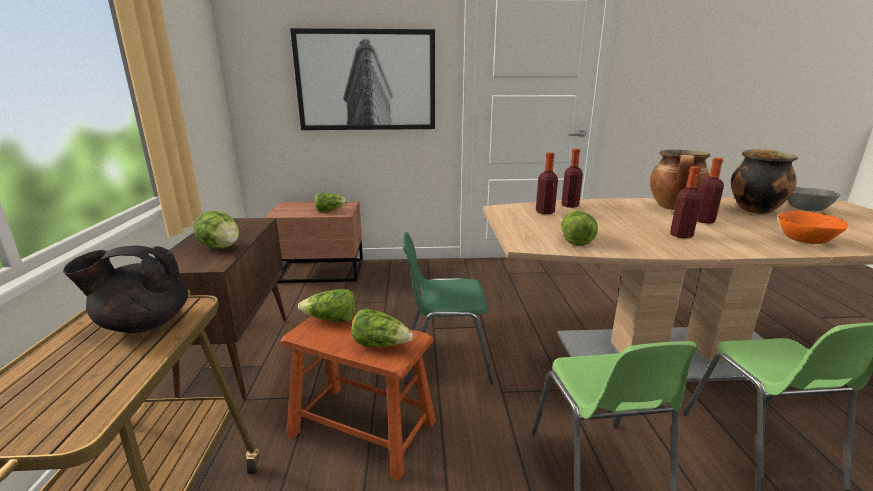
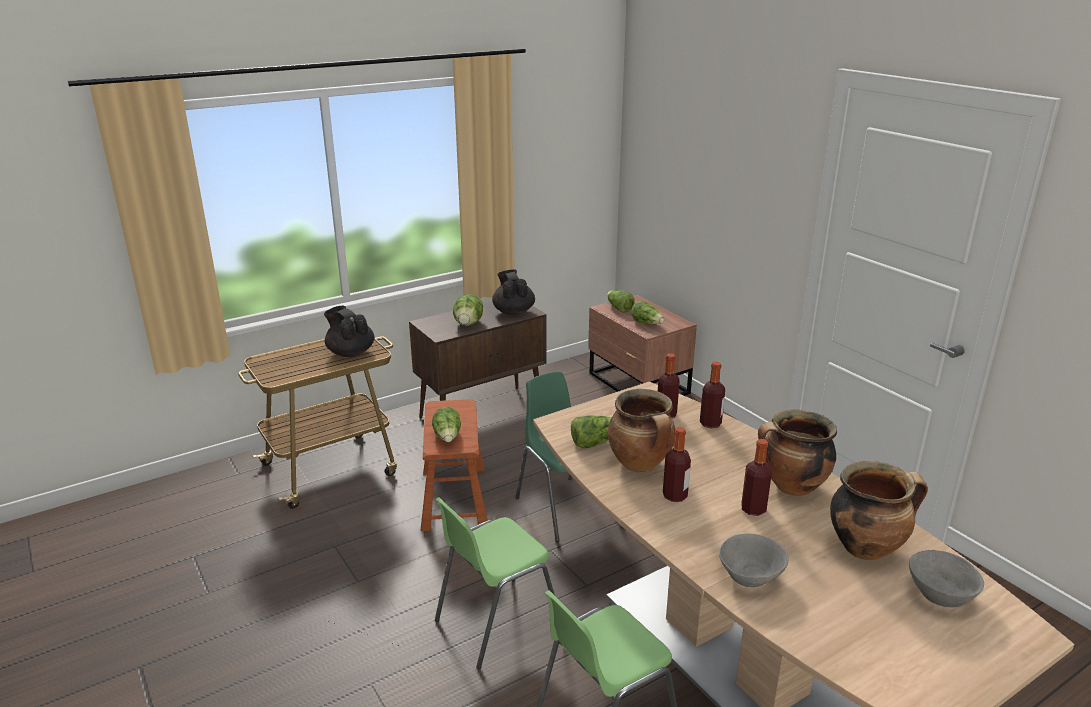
camera: 60 degrees right, 5 degrees up
(242, 226) = (513, 311): none -> black teapot
(331, 320) = (461, 408): lettuce -> lettuce (619, 308)
(366, 81) = (723, 192): picture -> none
(625, 234) = (641, 465): none -> cooking pot
(804, 240) = (750, 576): orange bowl -> grey bowl

